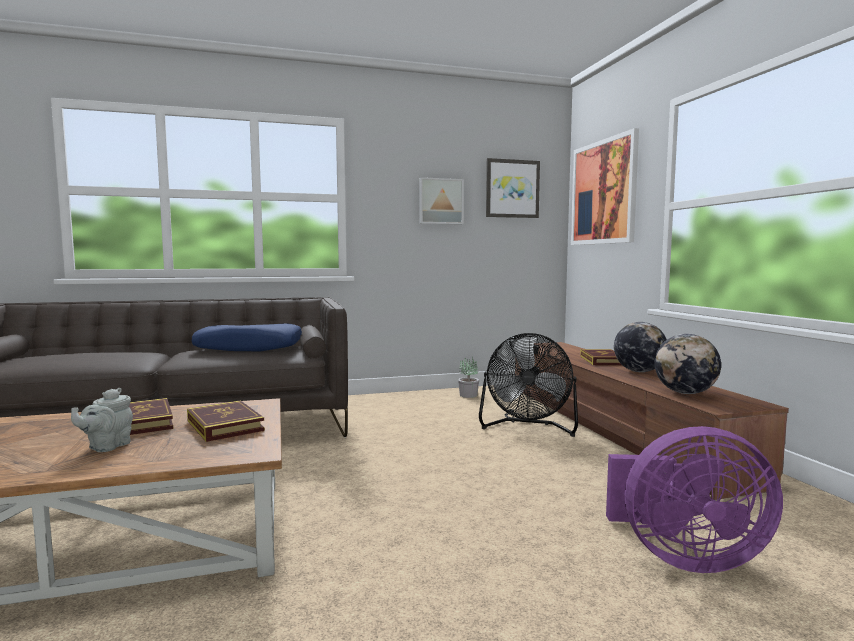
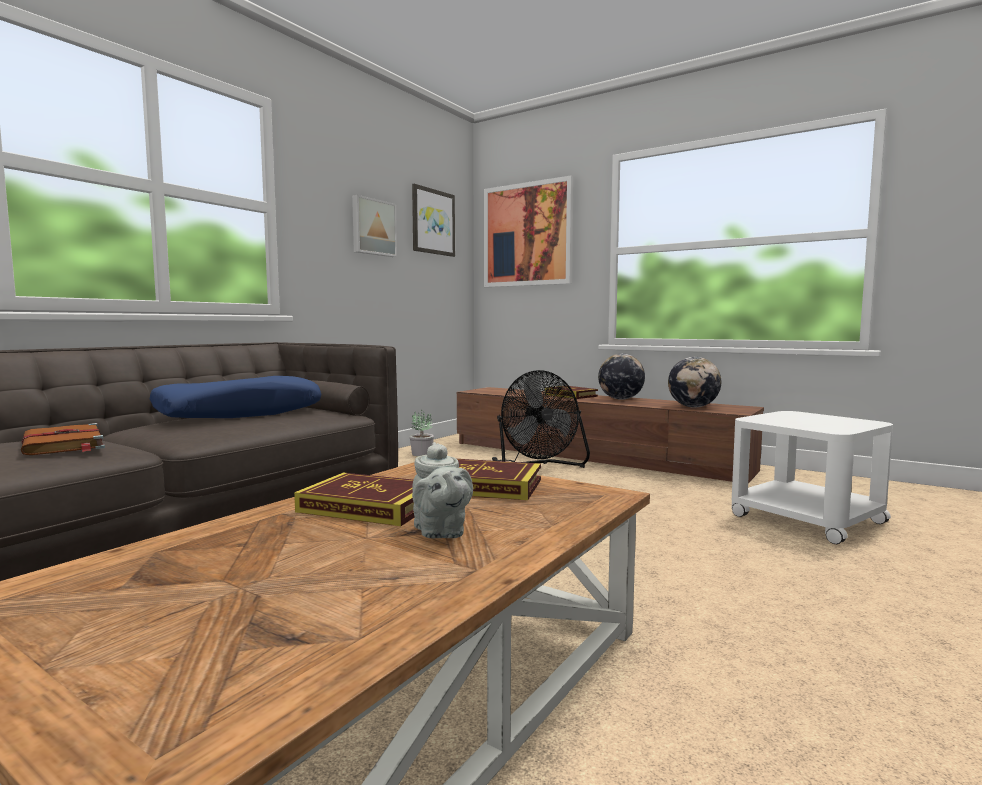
camera: 40 degrees left, 0 degrees up
(120, 357) = (63, 444): none -> brown book
(683, 557) = (805, 518): purple fan -> white side table

